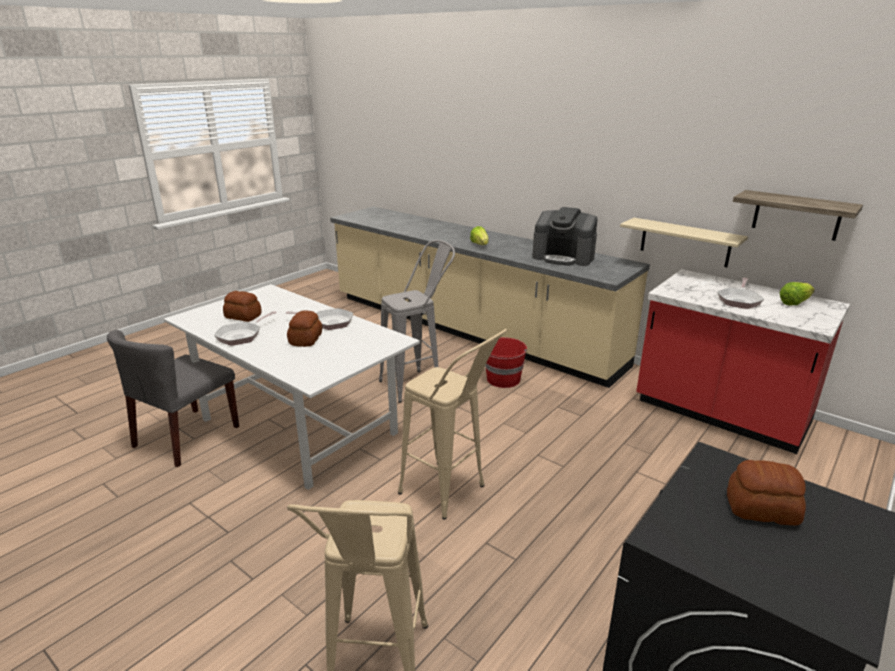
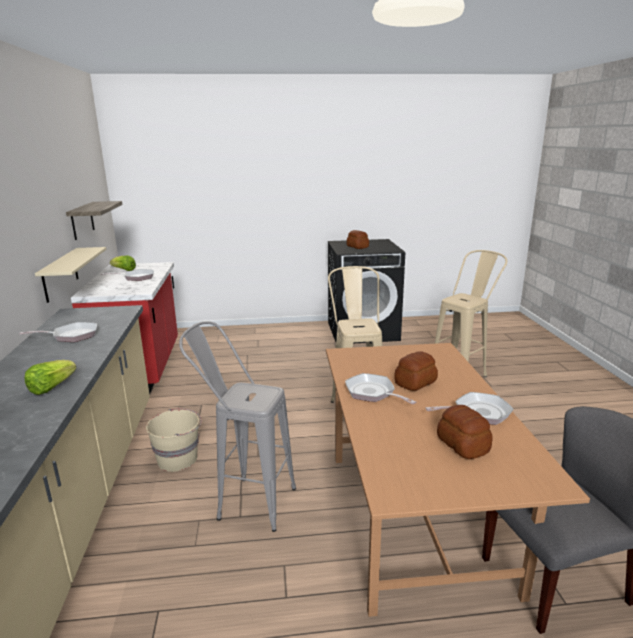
camera: 135 degrees left, 5 degrees down
(300, 426) = (413, 517): white dining table -> brown dining table
(503, 380) = (178, 459): red bucket -> beige bucket
(563, 257) = (72, 336): coffee machine -> frying pan

